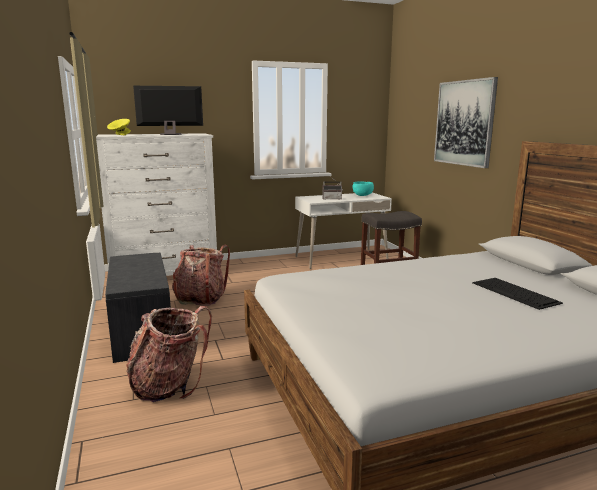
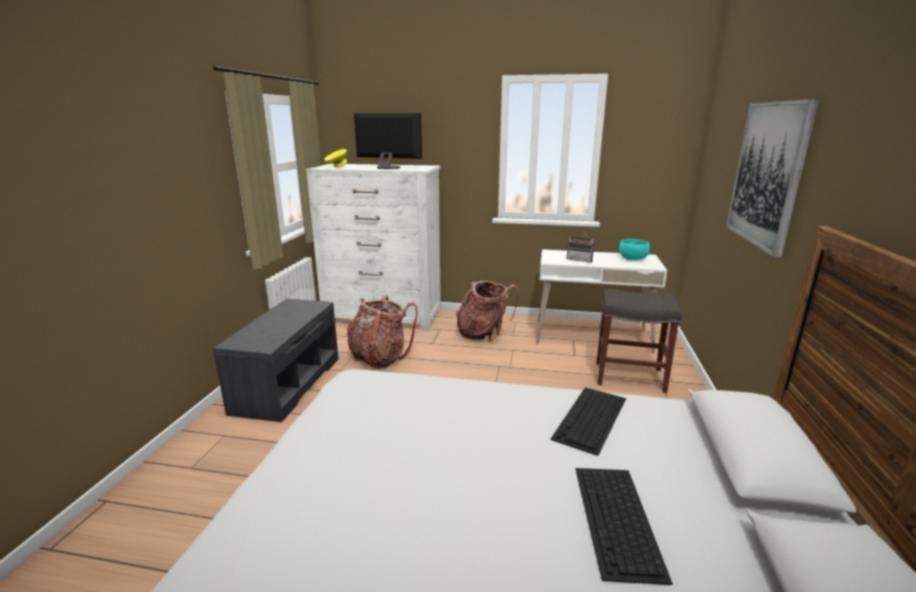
camera: 30 degrees right, 5 degrees up
(170, 385) = (234, 463): backpack -> backpack (484, 333)
(448, 265) = (591, 419): none -> keyboard

